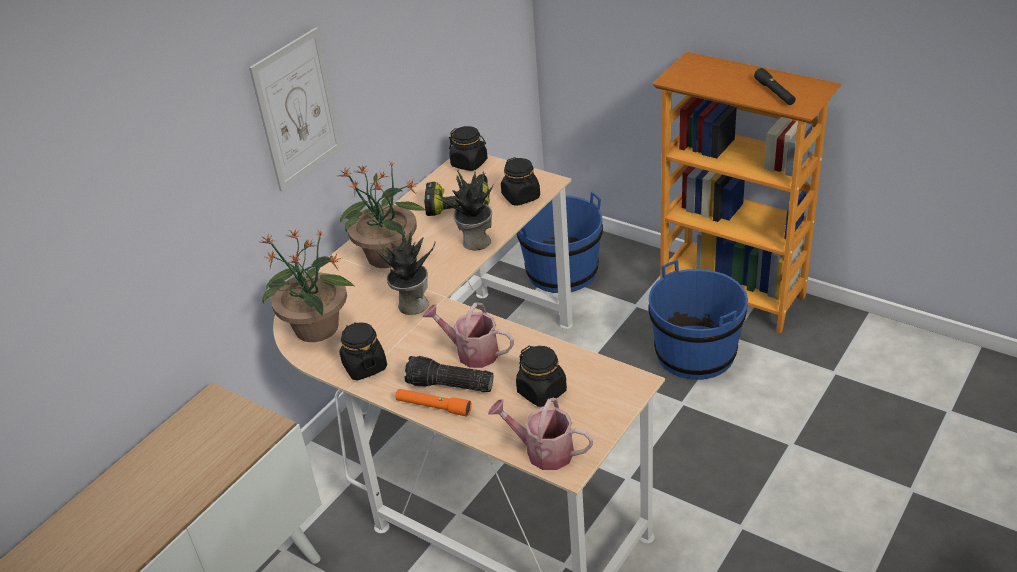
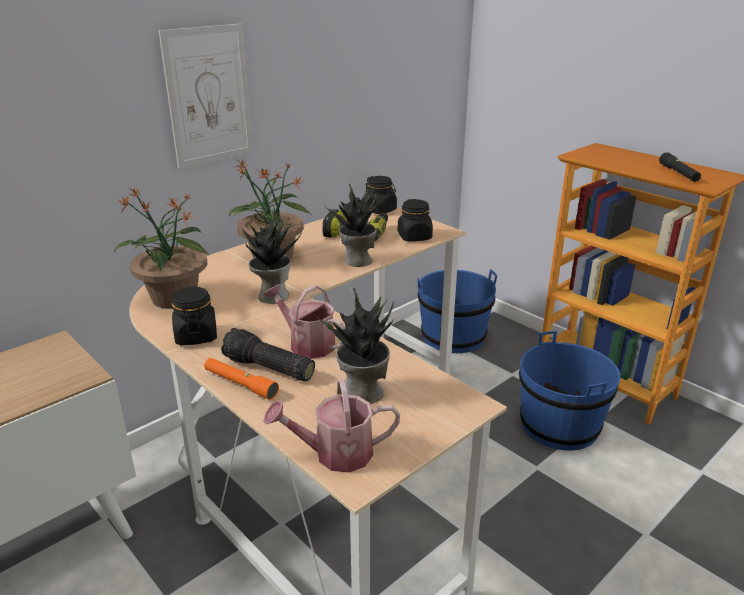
camera: 10 degrees right, 10 degrees down
(542, 392) = (362, 393): black jar -> potted plant
(543, 451) = (335, 453): watering can -> watering can turned 45 degrees counterclockwise

